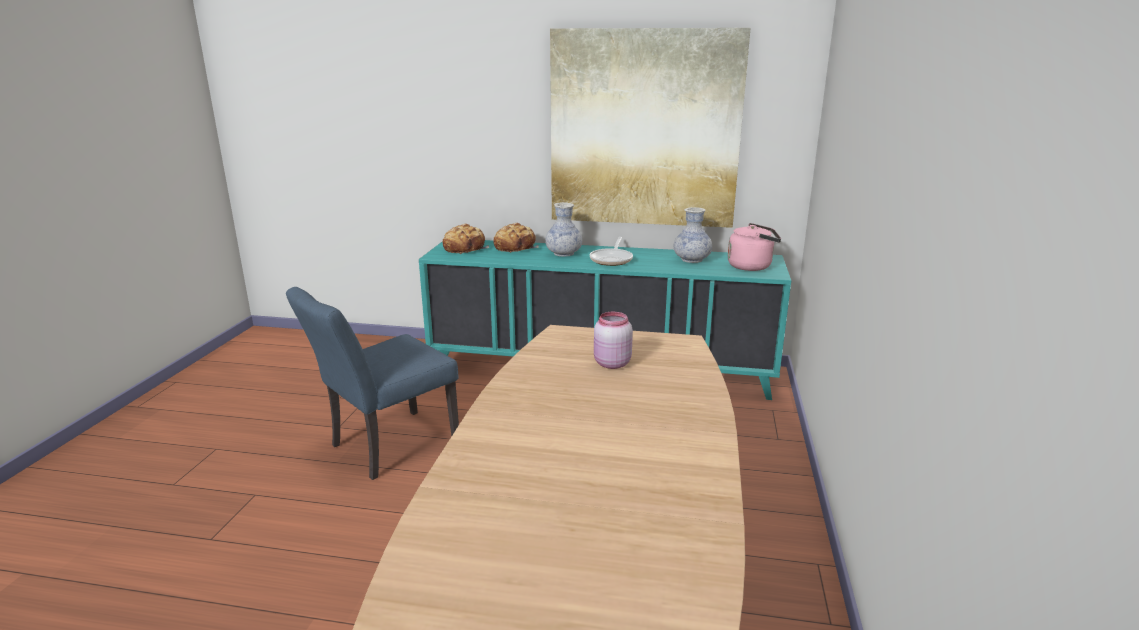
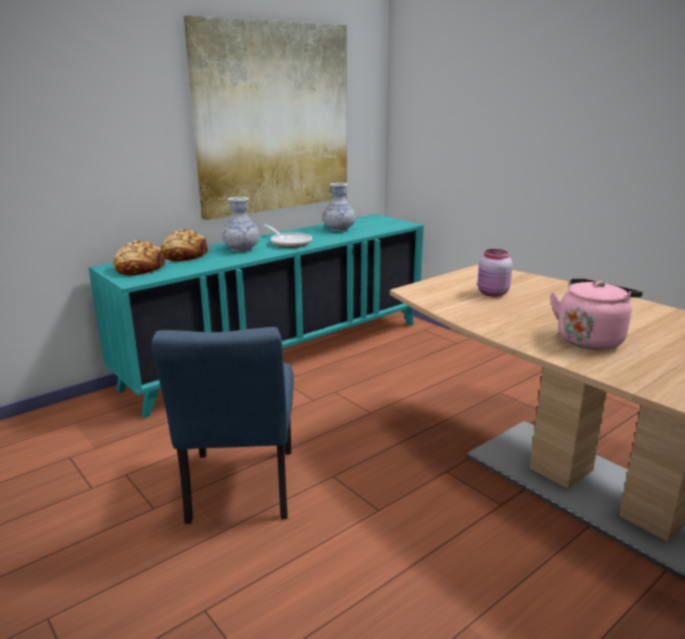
camera: 50 degrees left, 0 degrees up
(752, 266) = (383, 223): pink kettle -> pink kettle (591, 339)

